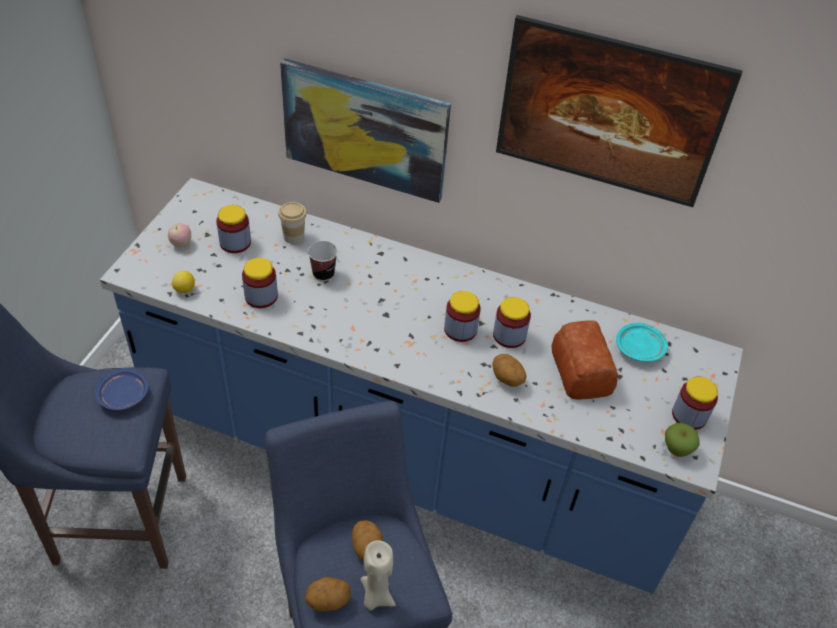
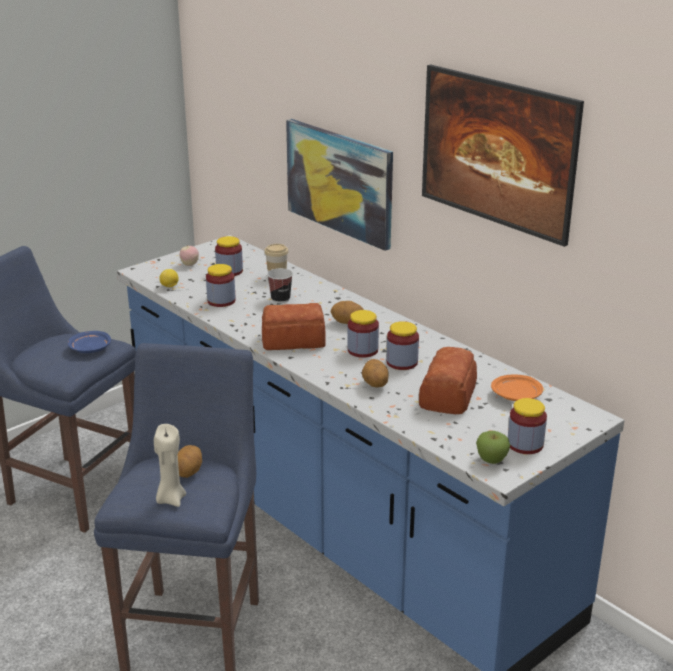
camera: 30 degrees right, 20 degrees down
(328, 600) = (132, 490): potato -> potato (347, 323)
(384, 337) = (295, 341): none -> bread
(640, 348) = (517, 395): turquoise plate -> orange plate

